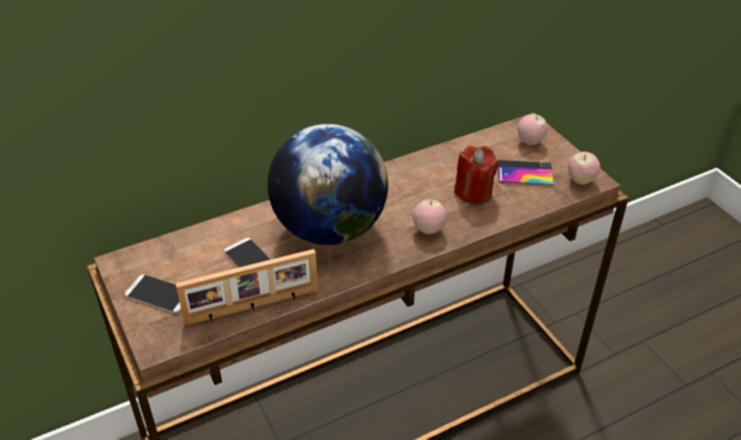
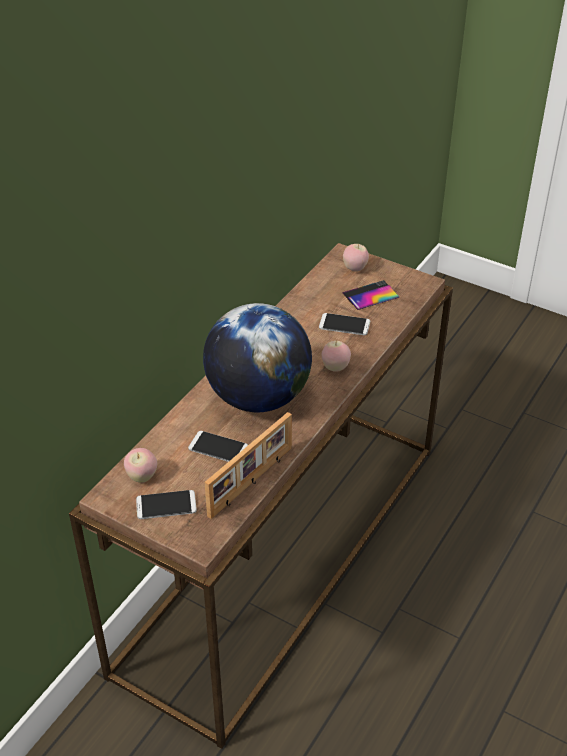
camera: 30 degrees left, 0 degrees up
(473, 192) = (344, 325): red candle -> phone
(580, 180) = (415, 286): apple -> apple (142, 477)

